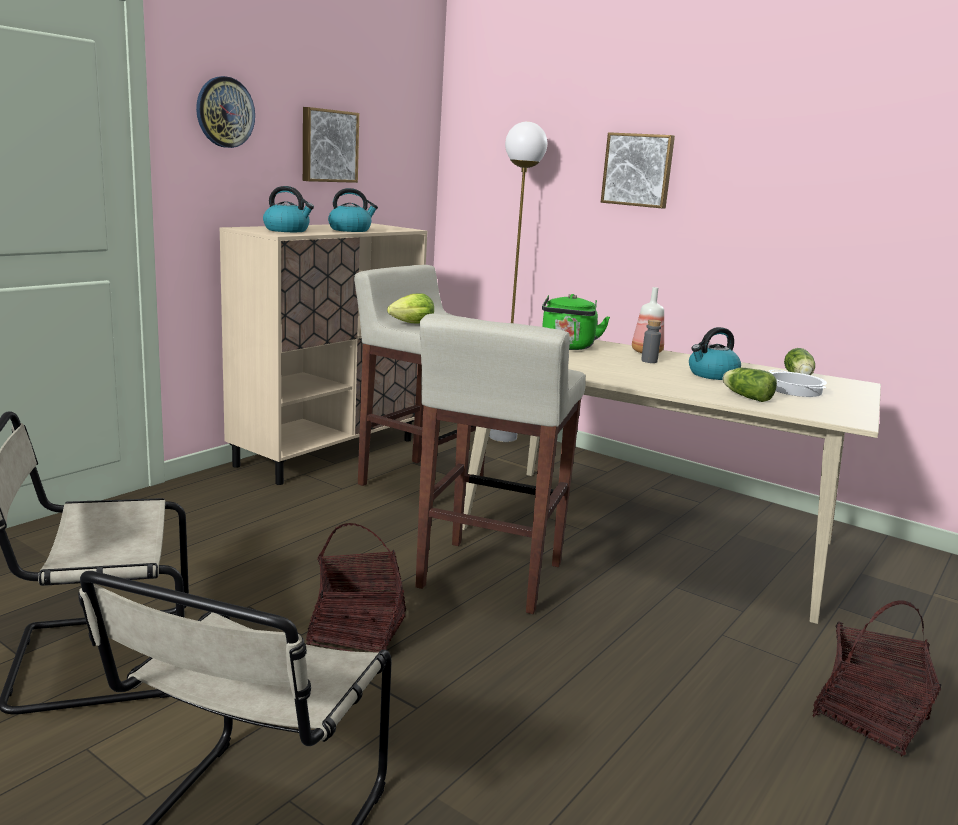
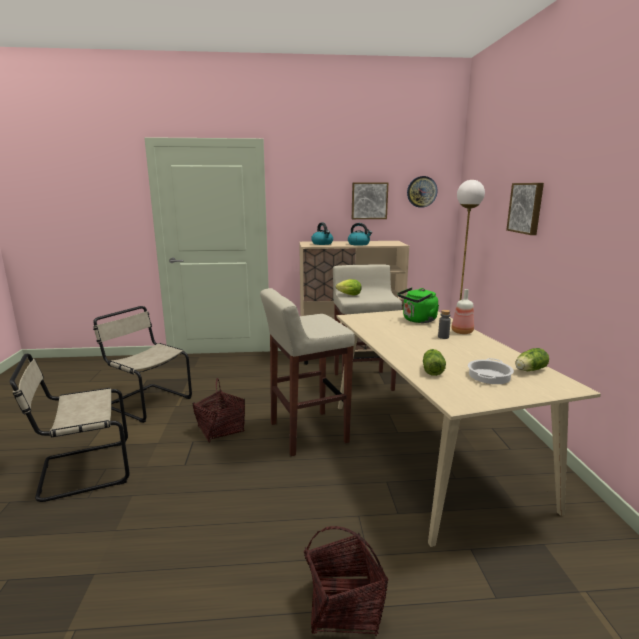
camera: 50 degrees right, 0 degrees up
(225, 112) = (305, 189): wall clock -> wall clock (421, 191)
(712, 375) = (458, 353): kettle -> none

